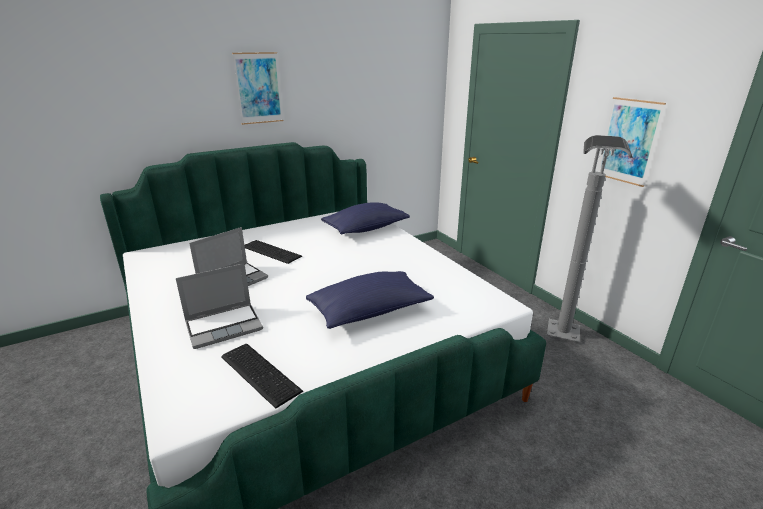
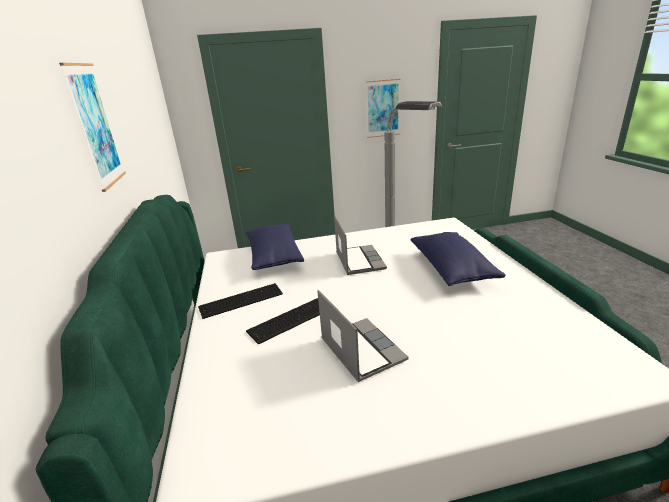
camera: 70 degrees left, 0 degrees up
(225, 326) = (473, 352): laptop -> laptop (358, 260)
(261, 372) = (553, 326): keyboard -> keyboard (239, 300)

